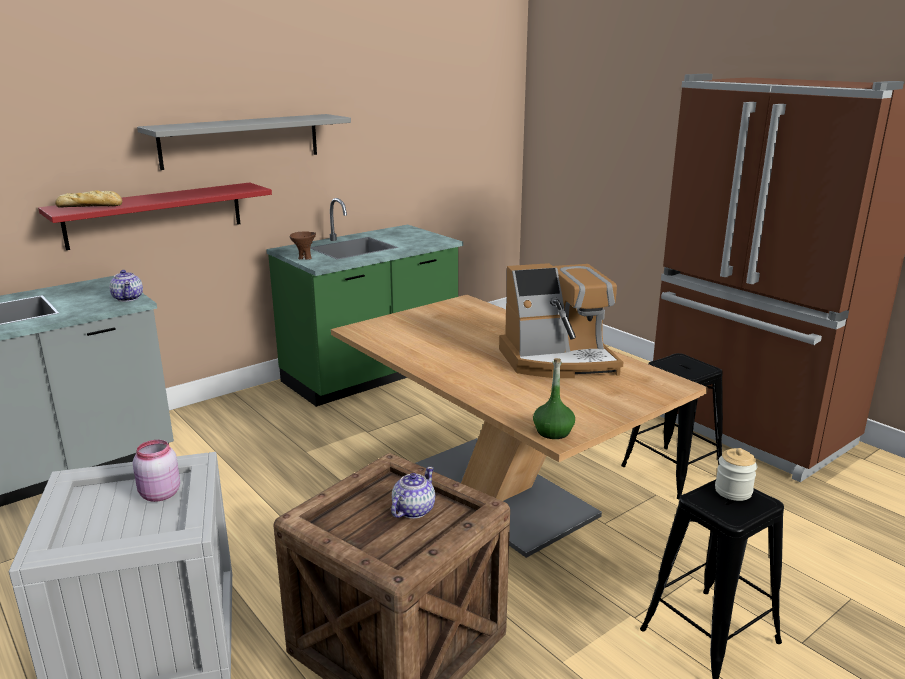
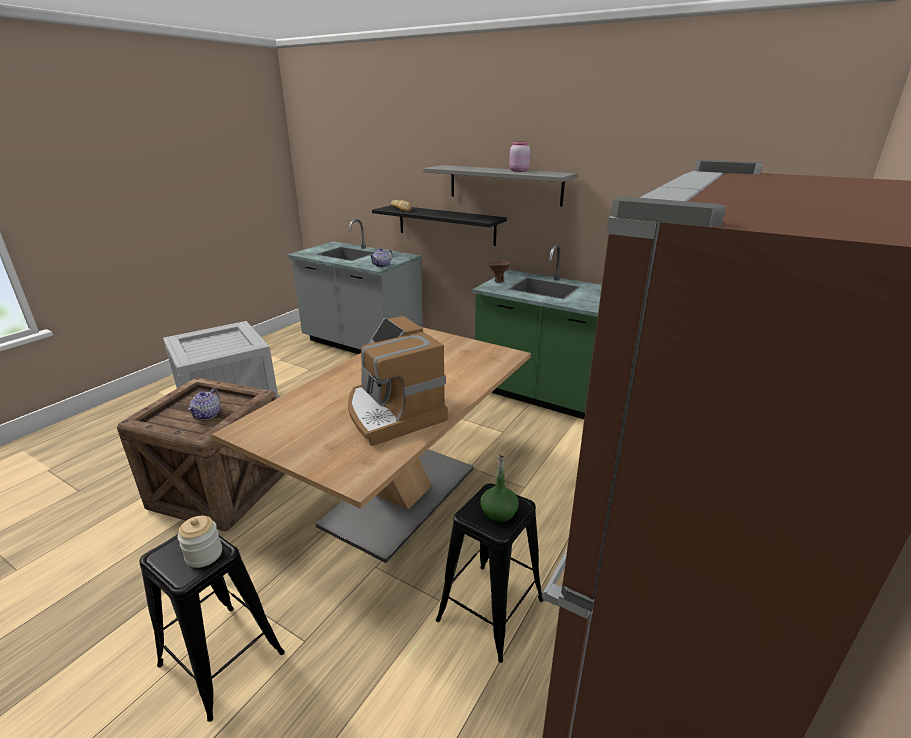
camera: 70 degrees right, 5 degrees up
(155, 215) = (446, 225): red shelf -> black shelf
(159, 495) = (230, 347): pink jar -> pink jar (518, 171)
(413, 510) = (208, 415): teapot -> teapot turned 90 degrees clockwise
(553, 432) = (248, 427): green bottle -> green bottle (499, 513)

